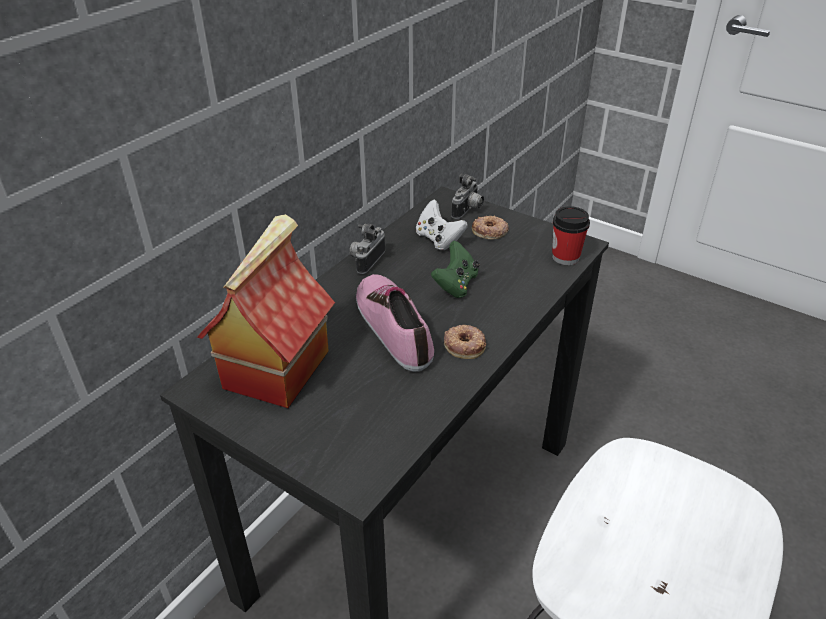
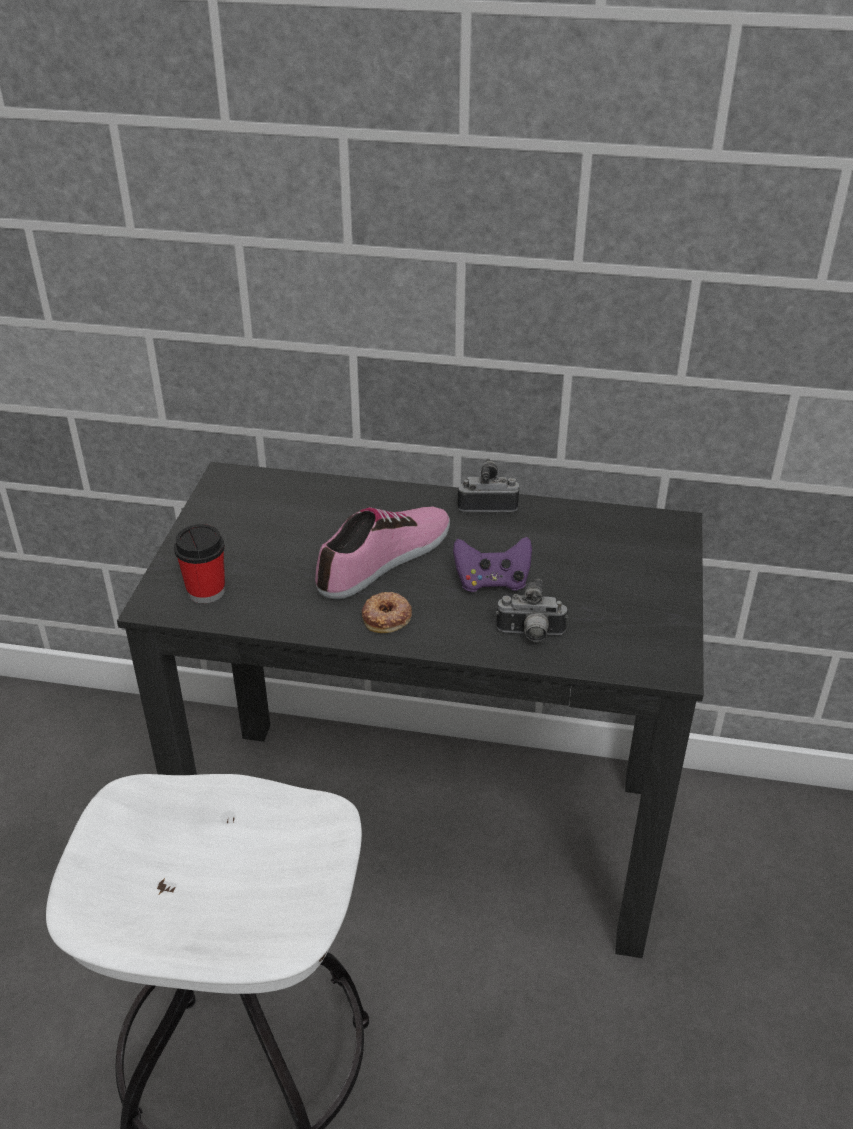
camera: 65 degrees right, 0 degrees up
(276, 367) = (278, 508): toy house -> none
(438, 240) = (573, 544): white game controller -> none
(456, 285) = (492, 582): green game controller -> purple game controller
(468, 211) = (661, 549): camera -> camera (530, 635)
(490, 231) = (629, 579): donut -> none
(565, 257) = (626, 659): cup -> cup (206, 591)

